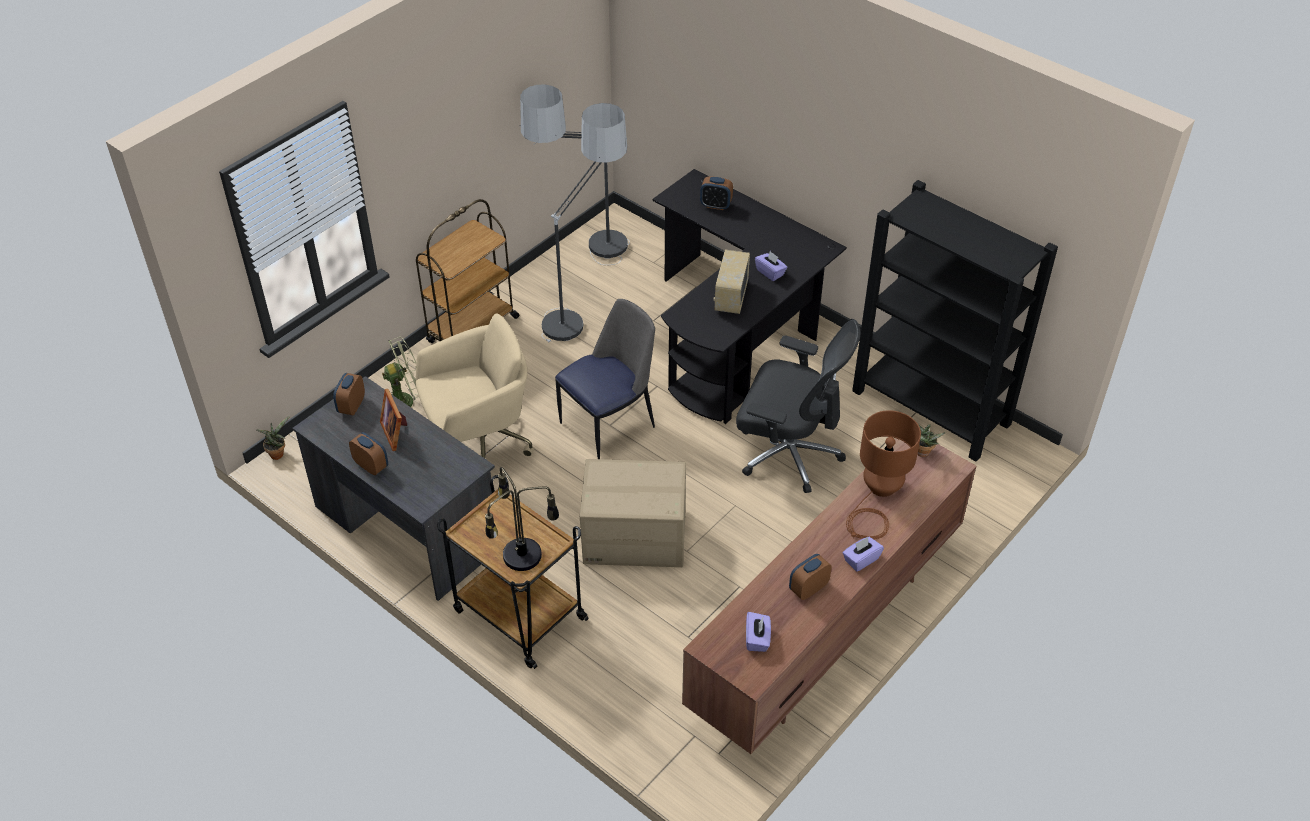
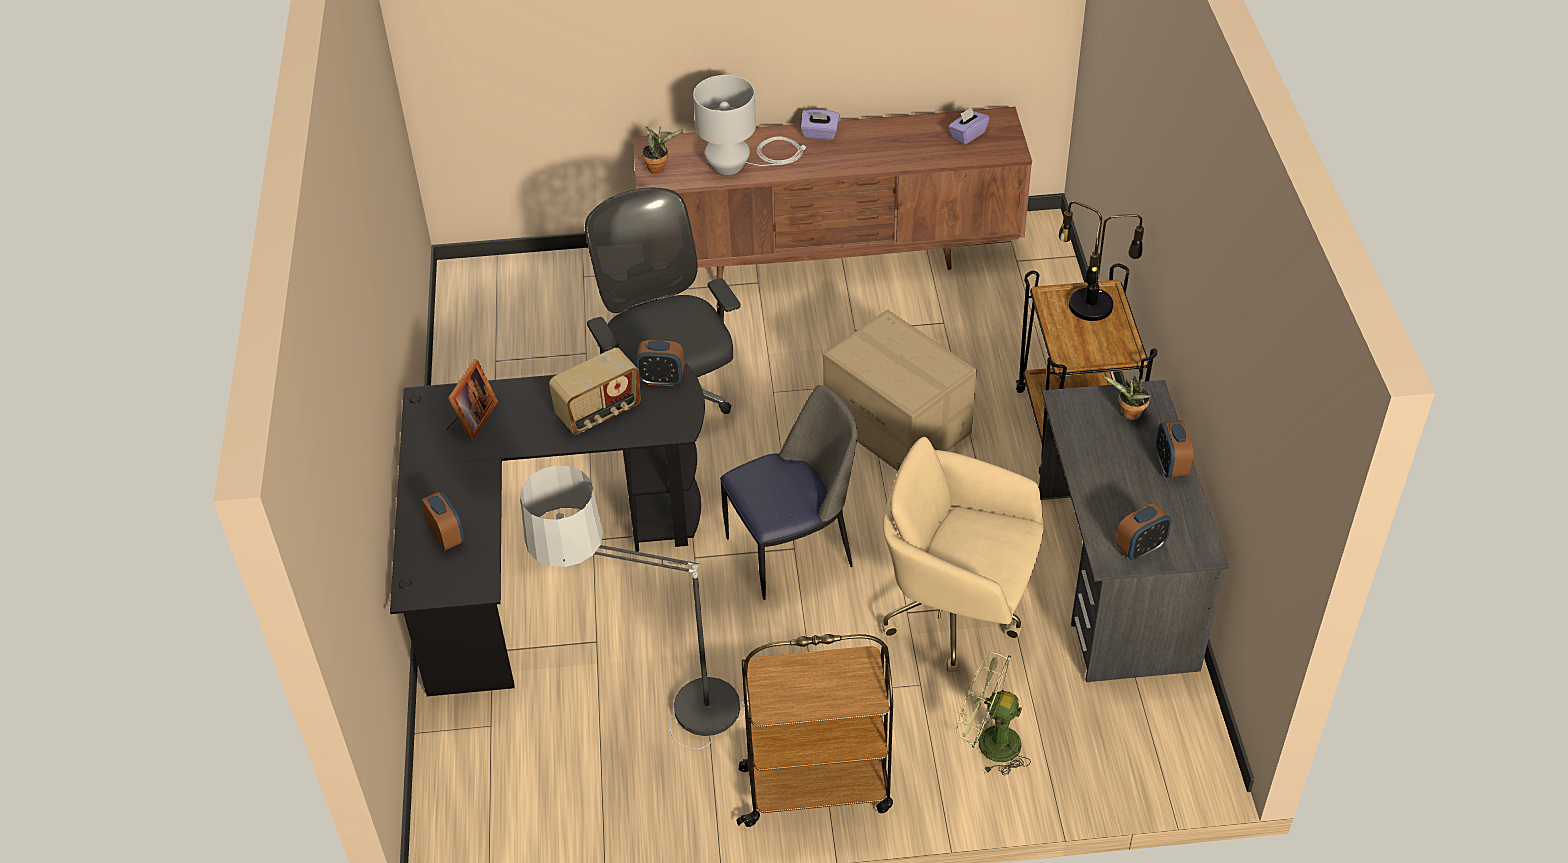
camera: 135 degrees left, 0 degrees up
(278, 453) = (1201, 777): potted plant -> potted plant (1129, 415)
(396, 432) = (1114, 486): picture frame -> picture frame (472, 420)
(582, 260) = (565, 800): floor lamp -> none
(609, 423) = (793, 550): chair -> chair turned 150 degrees clockwise
(770, 272) = (520, 411): purple tissue box -> none
(808, 588) = (886, 140): alarm clock -> alarm clock (661, 379)
(876, 501) = (748, 160): brown table lamp -> grey table lamp
(931, 407) = (479, 355): black bookcase -> none

